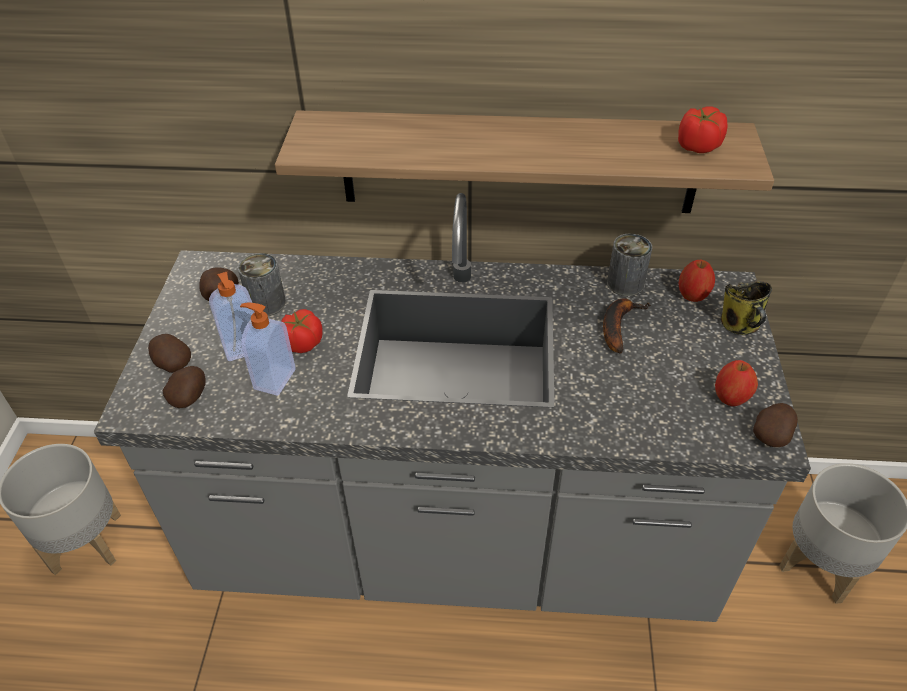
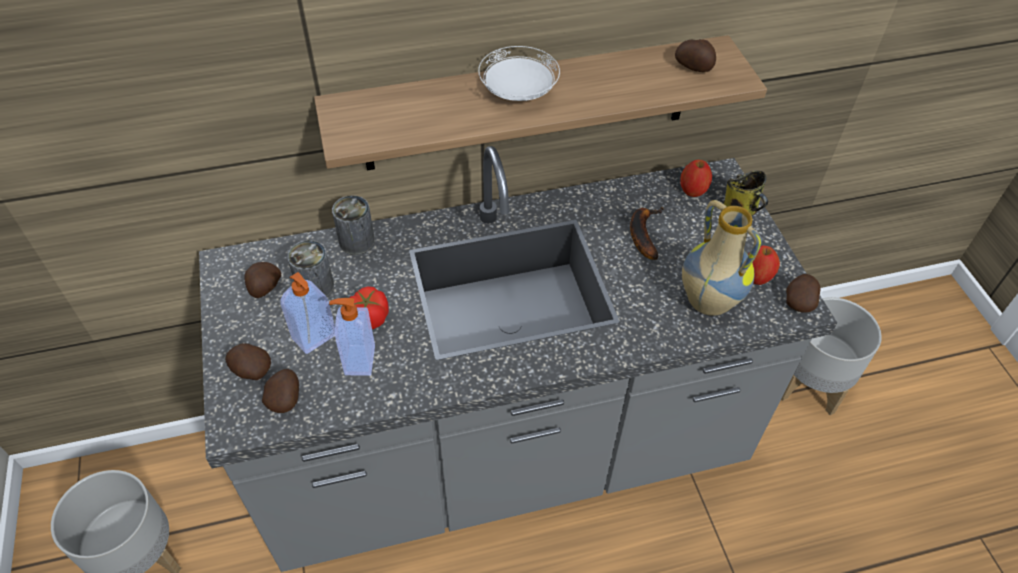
camera: 20 degrees left, 5 degrees up
(495, 138) = (518, 92): none -> white plate
(625, 283) = (633, 192): can -> can (357, 241)
(660, 410) = (706, 302): none -> vase
(697, 146) = (694, 67): tomato -> potato

